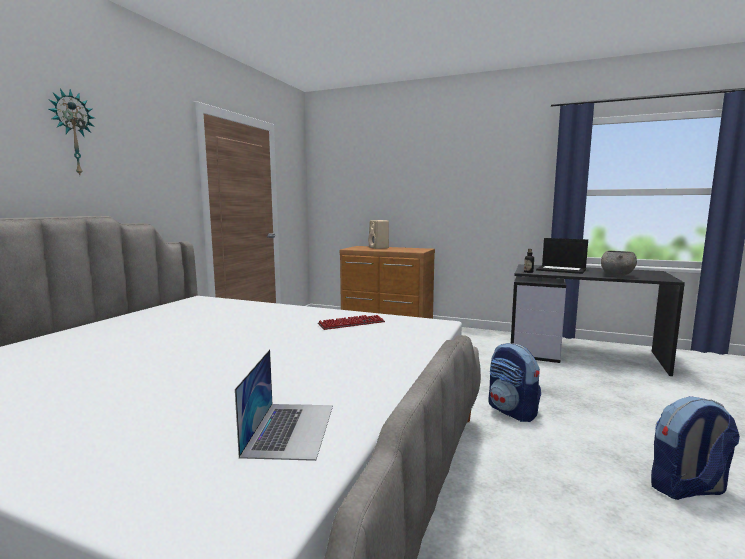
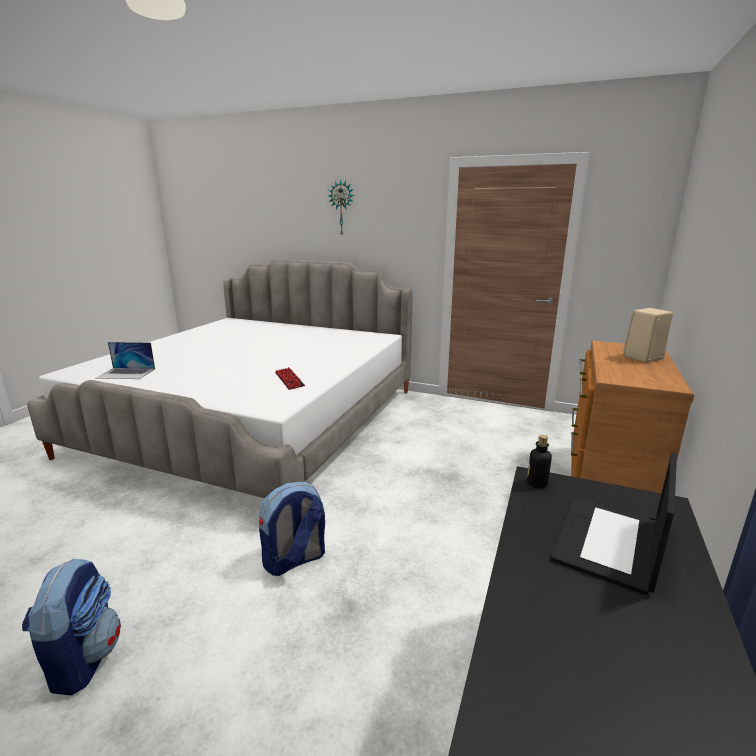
camera: 90 degrees right, 10 degrees up
(617, 275) = (542, 626): grey bowl -> none

